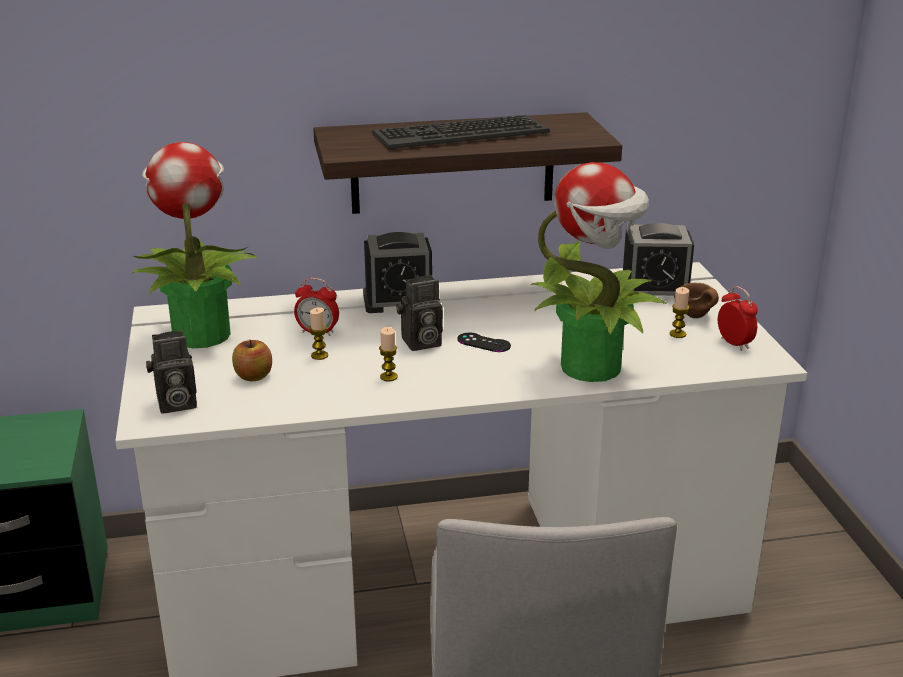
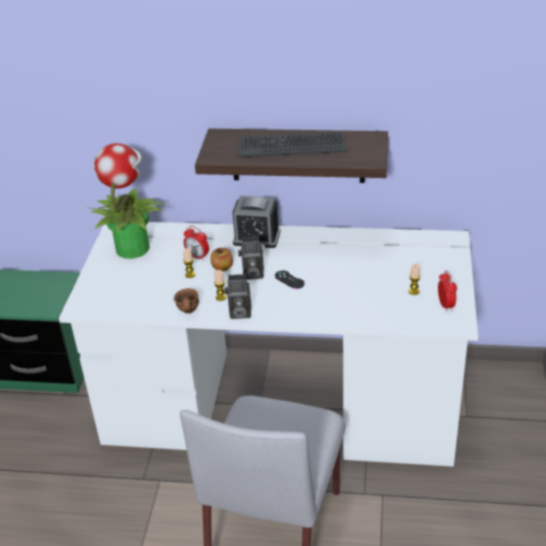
camera: 20 degrees right, 10 degrees up
(174, 404) = (97, 298): camera -> camera (239, 313)
(253, 376) = (147, 284): apple -> apple (222, 268)
(593, 367) = (344, 309): potted plant -> none
(654, 290) = (422, 252): alarm clock -> none
(694, 317) = (434, 279): brown mug -> brown mug (187, 312)

